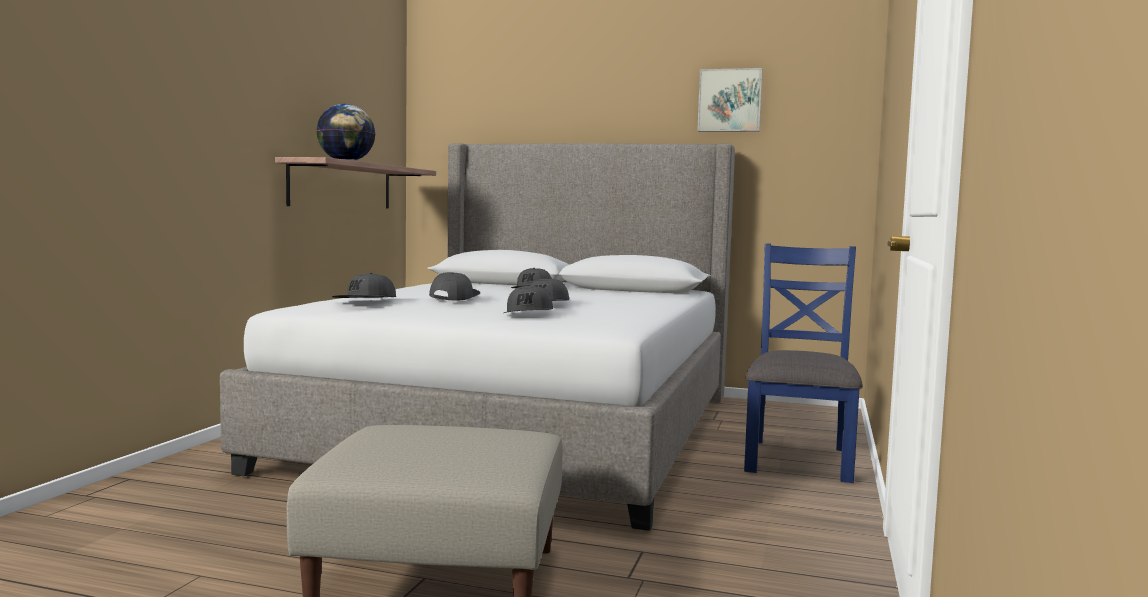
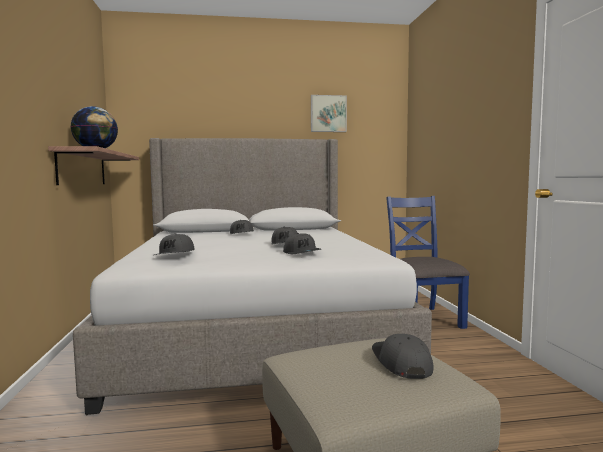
camera: 25 degrees left, 0 degrees up
(453, 297) = (221, 245): grey cap -> grey cap (400, 363)

